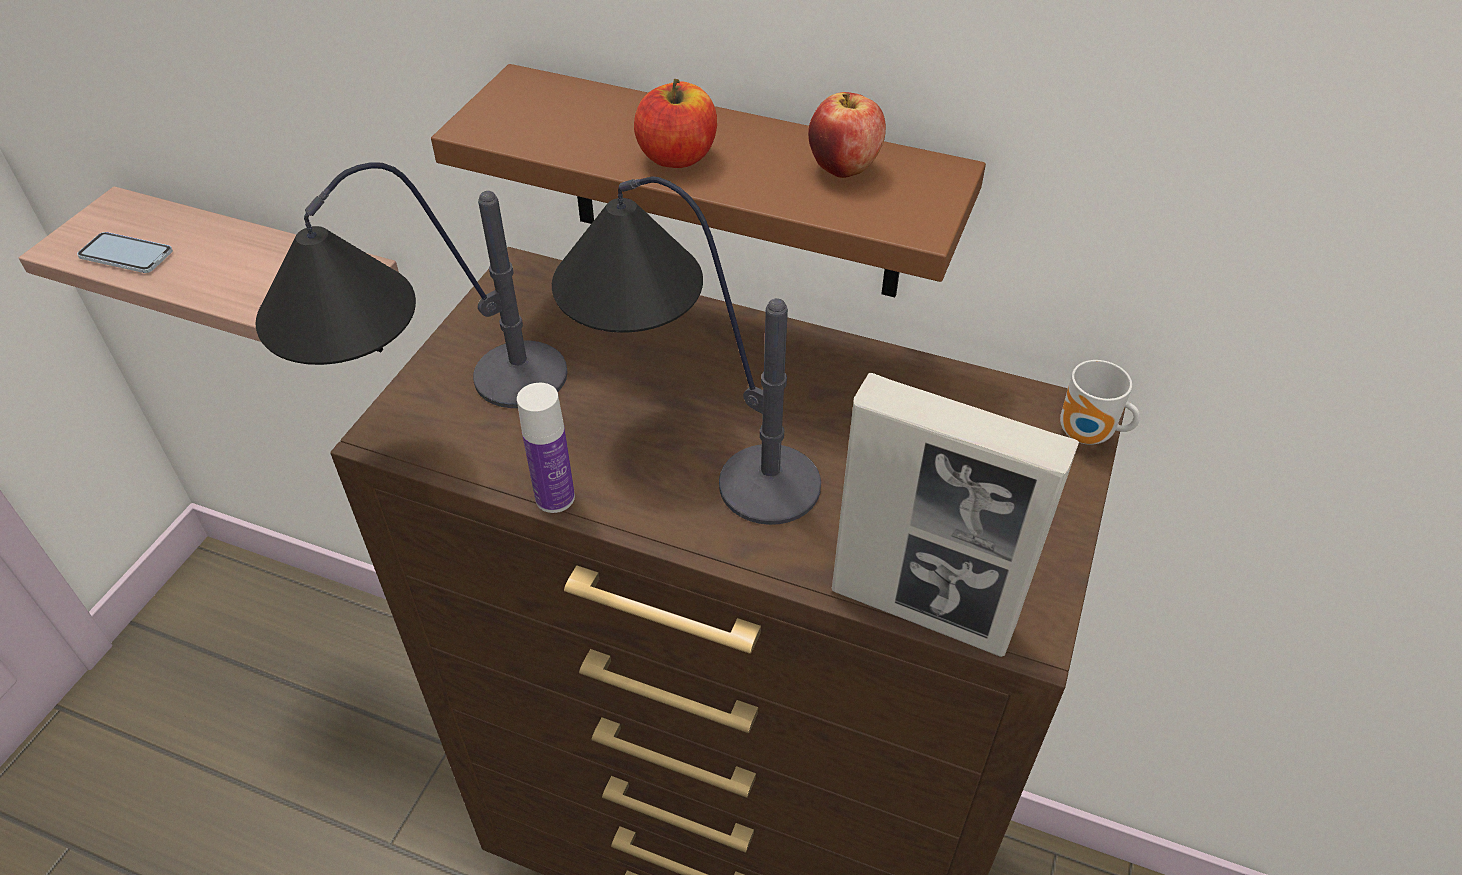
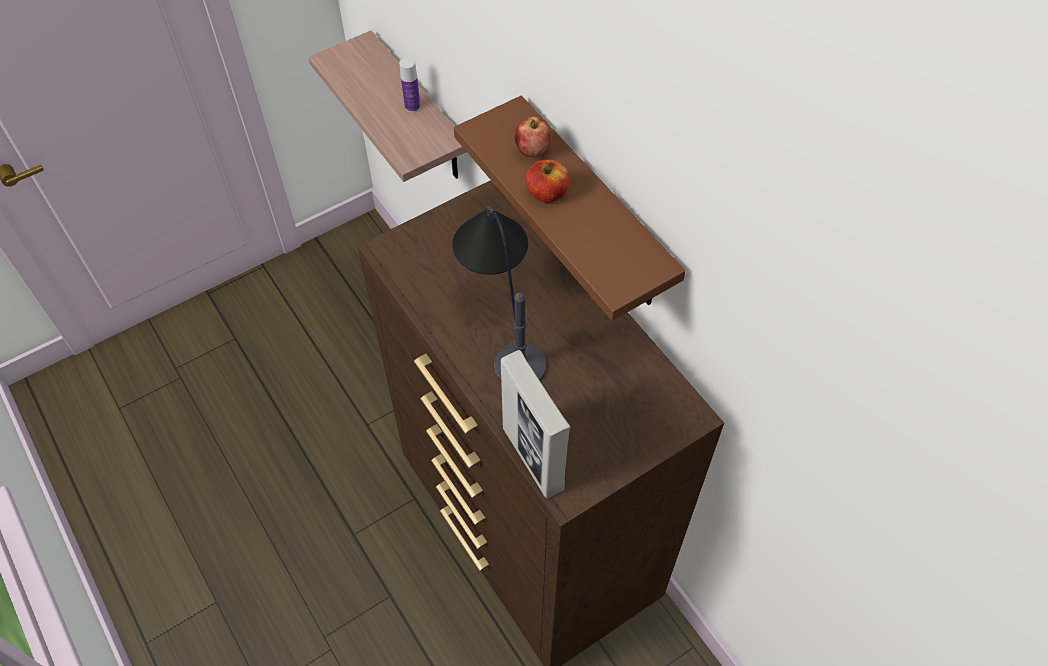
camera: 35 degrees right, 10 degrees up
(126, 255) = (353, 78): phone -> none
(435, 418) = (408, 252): table lamp -> none
(555, 497) = (428, 319): bottle -> bottle (412, 106)
(843, 168) = (614, 239): apple -> apple (533, 151)
(1087, 437) = (685, 428): mug -> none

